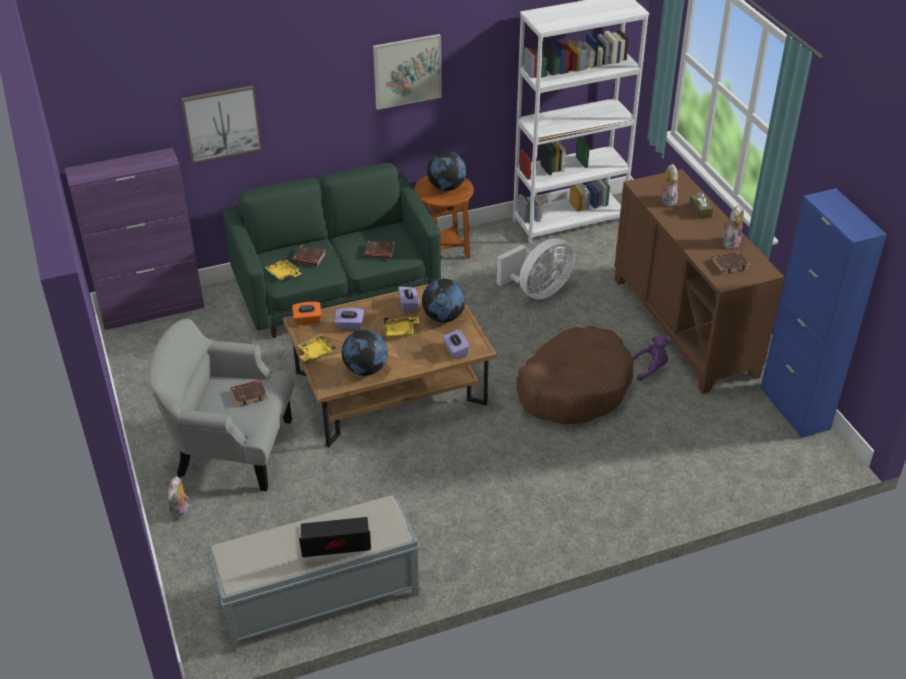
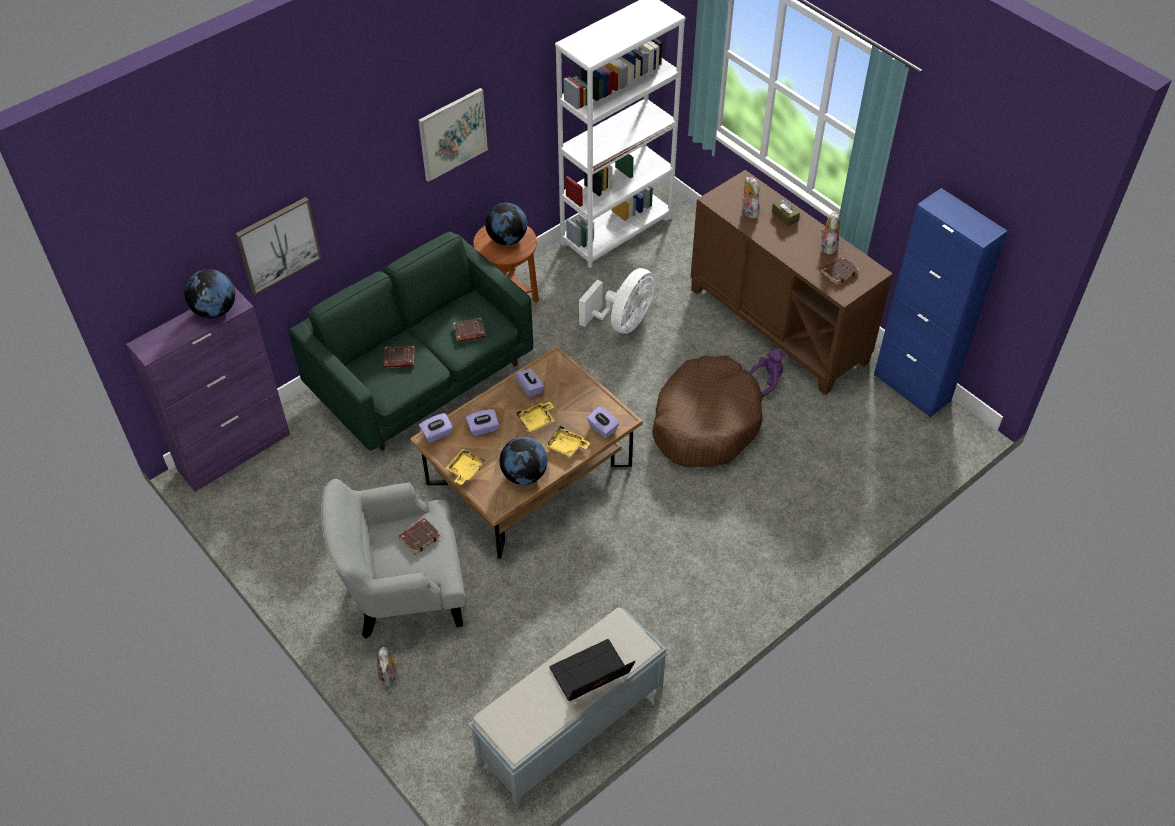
camera: 20 degrees left, 10 degrees up
(283, 274) = (382, 385): yellow tray -> yellow tray (567, 446)
(307, 320) = (437, 434): orange tissue box -> purple tissue box
(443, 317) = (571, 393): globe -> globe (215, 310)

